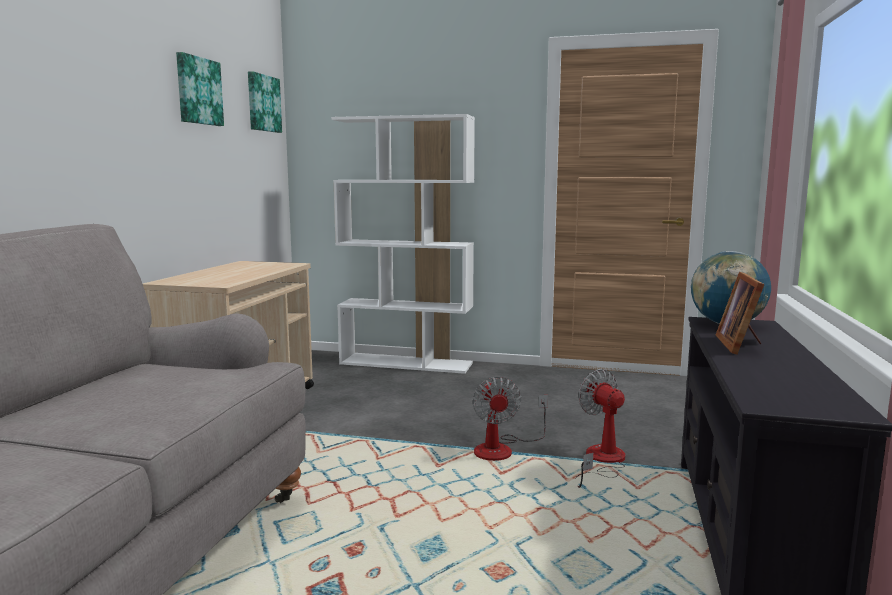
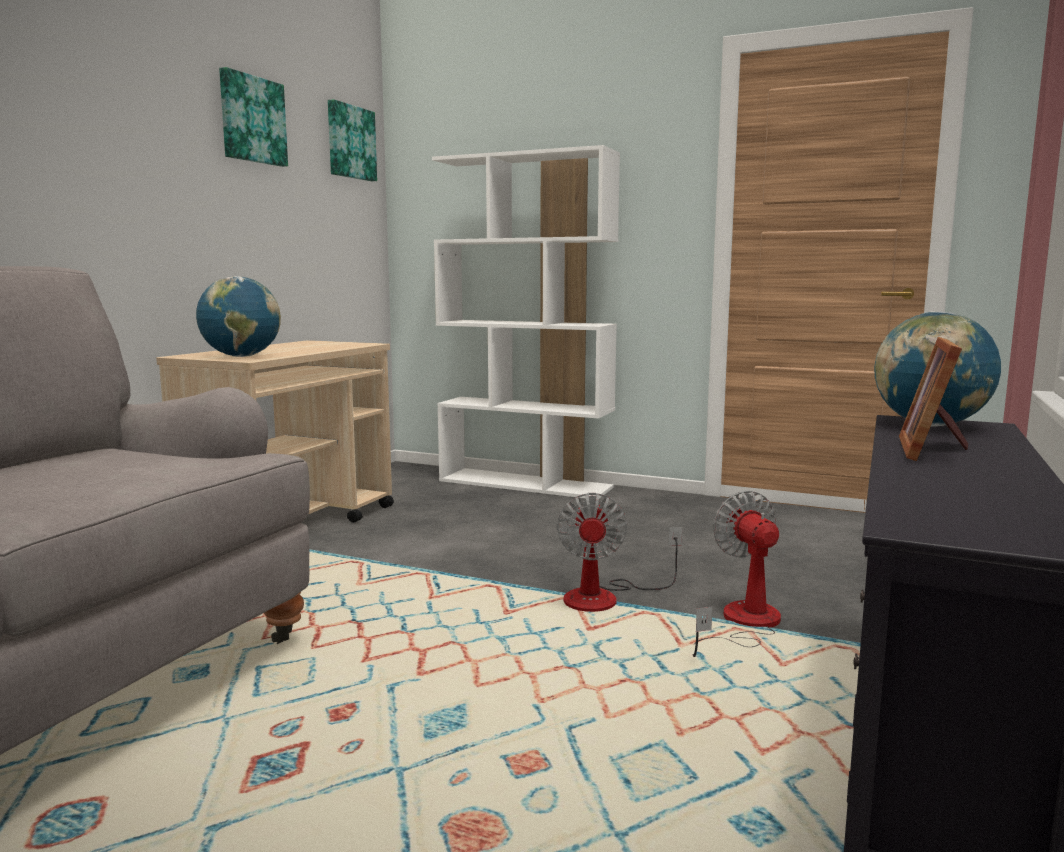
camera: 10 degrees right, 0 degrees up
(212, 281) = (241, 356): none -> globe

